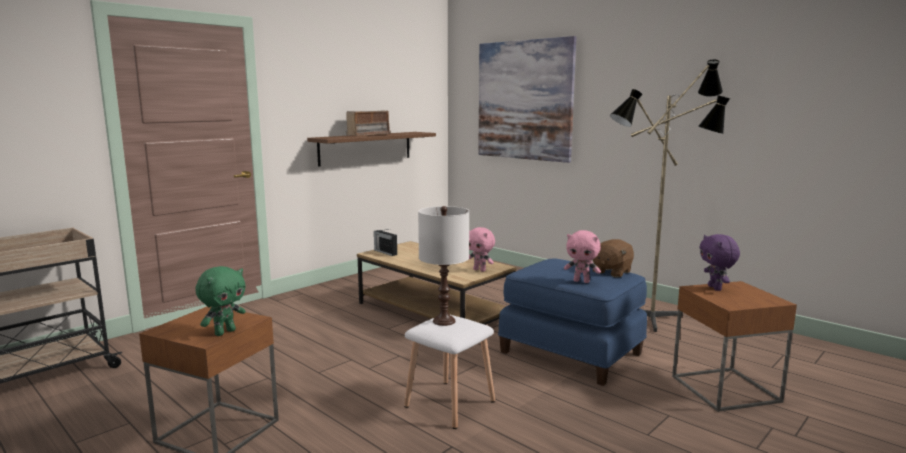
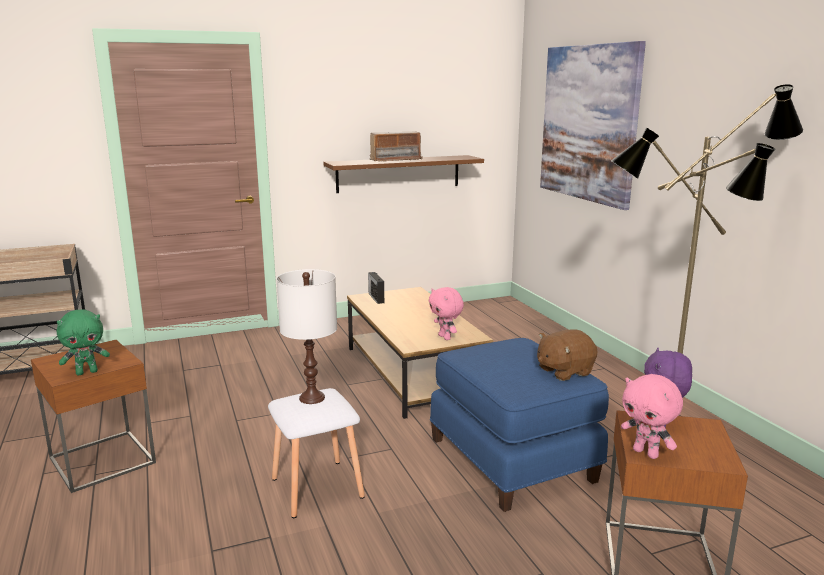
camera: 25 degrees right, 5 degrees up
(582, 281) = (506, 378): pink plush toy -> pink plush toy (646, 453)

